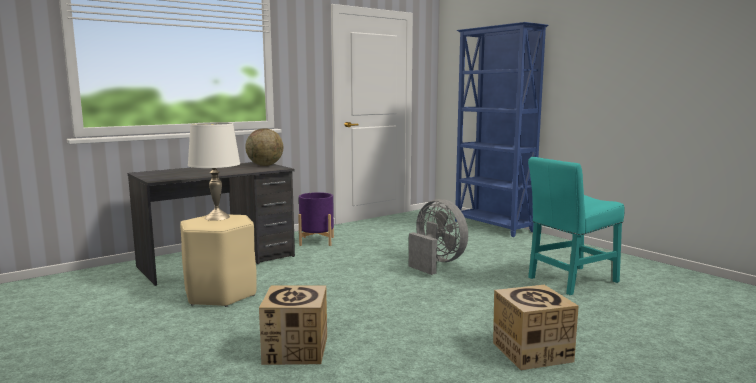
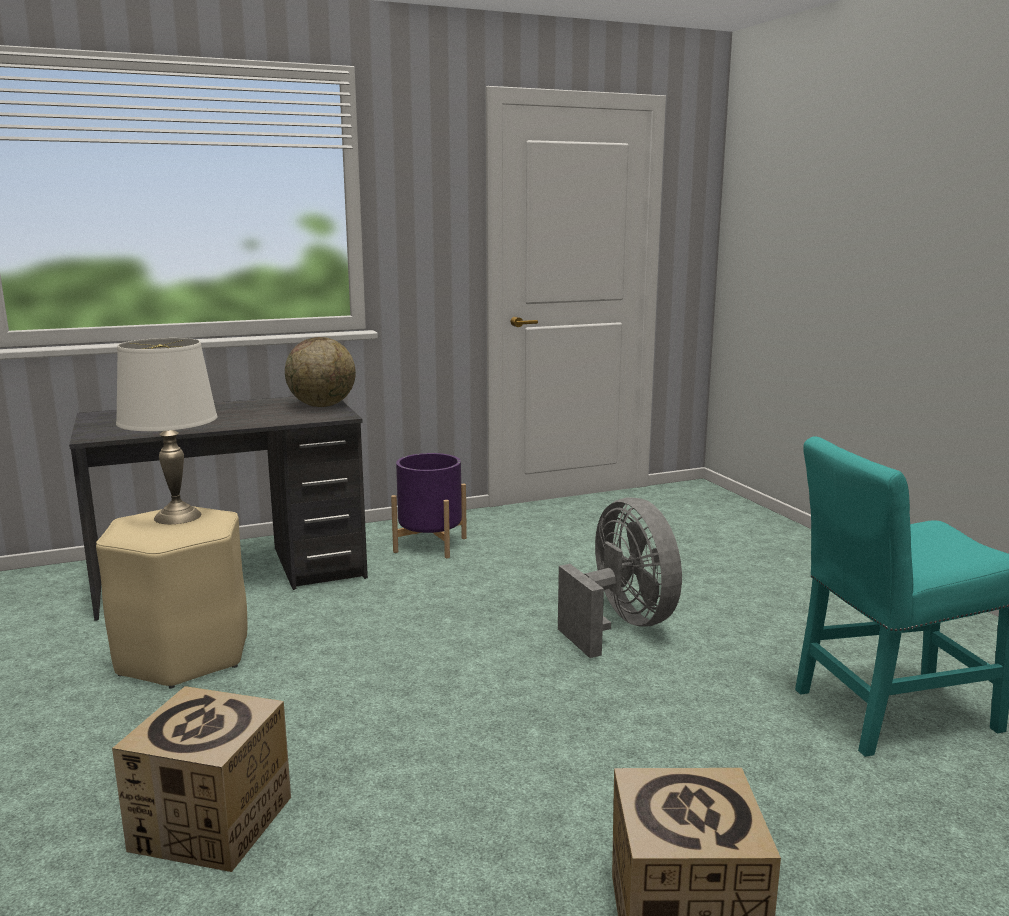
camera: 15 degrees right, 5 degrees up
(493, 226) = (792, 540): blue bookcase -> none

